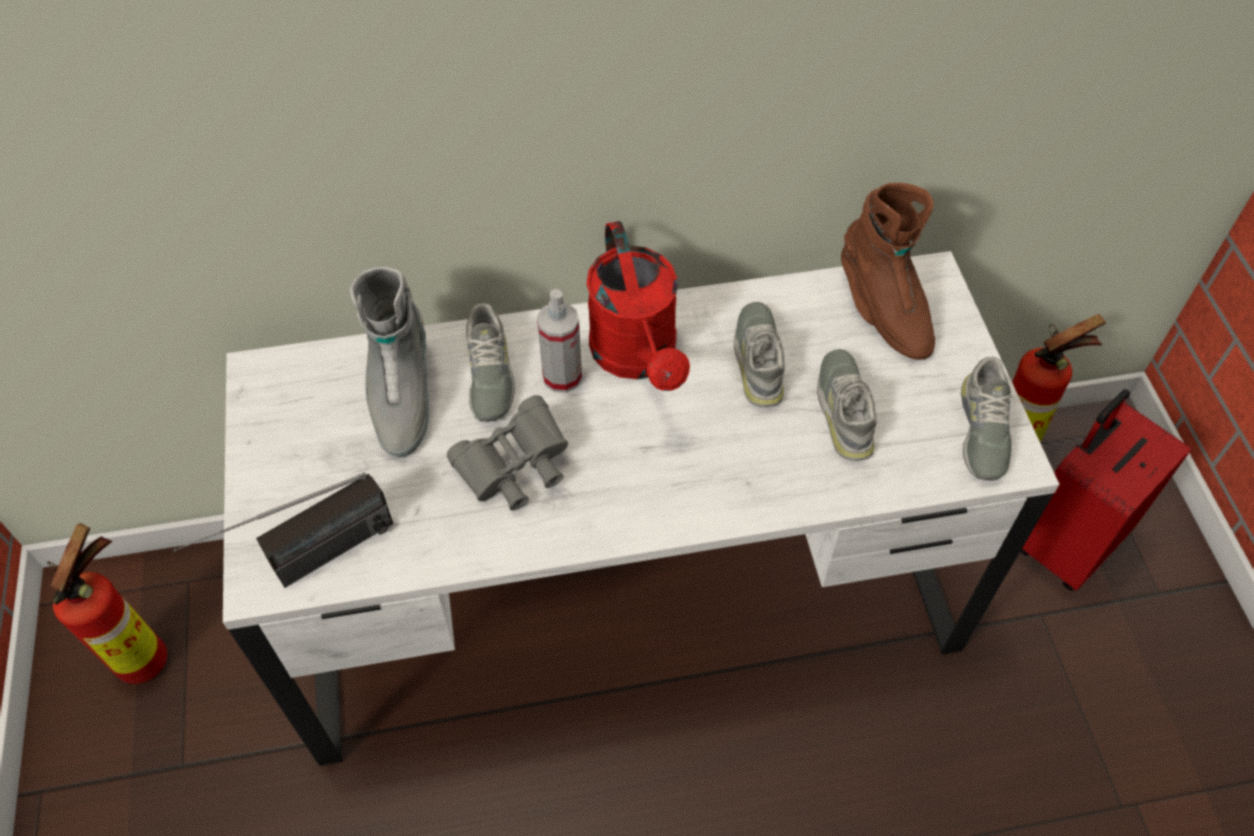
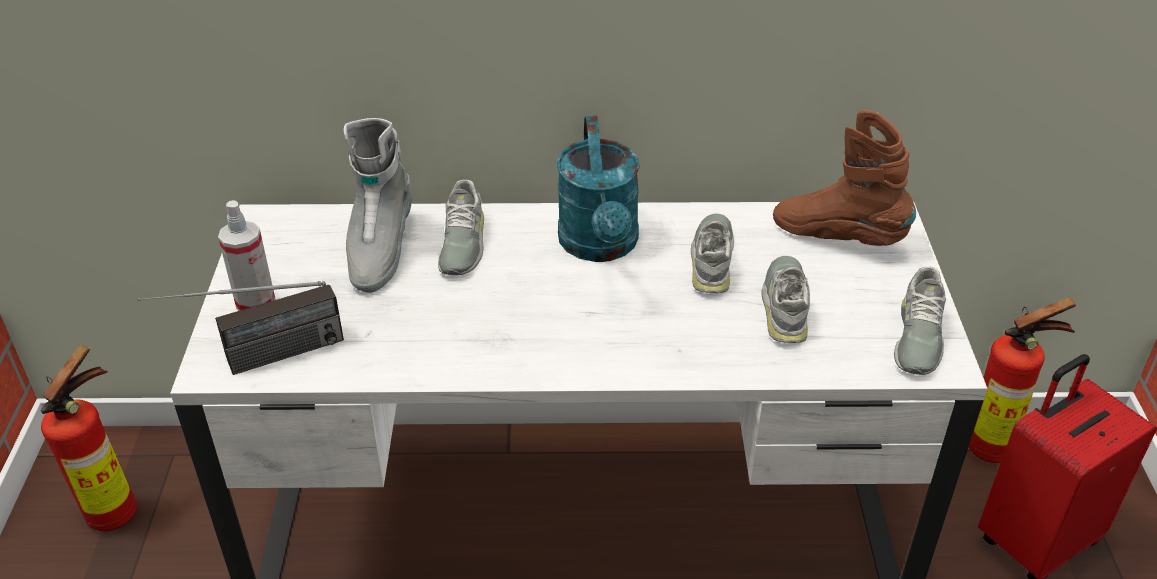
camera: 10 degrees right, 15 degrees down
(515, 469) = (465, 314): grey binoculars -> none
(562, 377) = (527, 252): spray bottle -> spray bottle (256, 304)
(638, 358) = (600, 246): red watering can -> turquoise watering can
(882, 310) = (838, 237): brown boot -> brown boot turned 135 degrees clockwise

